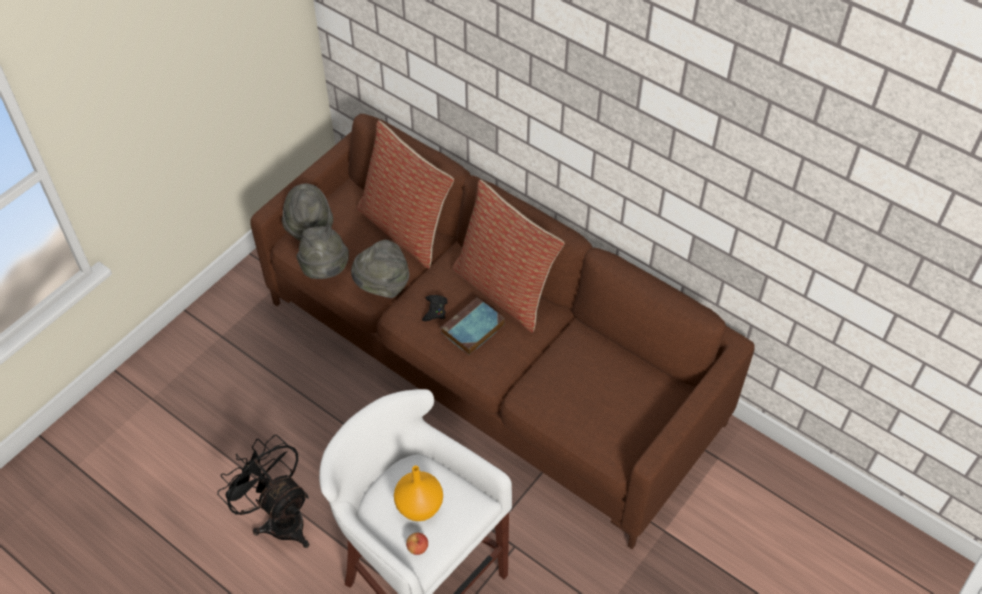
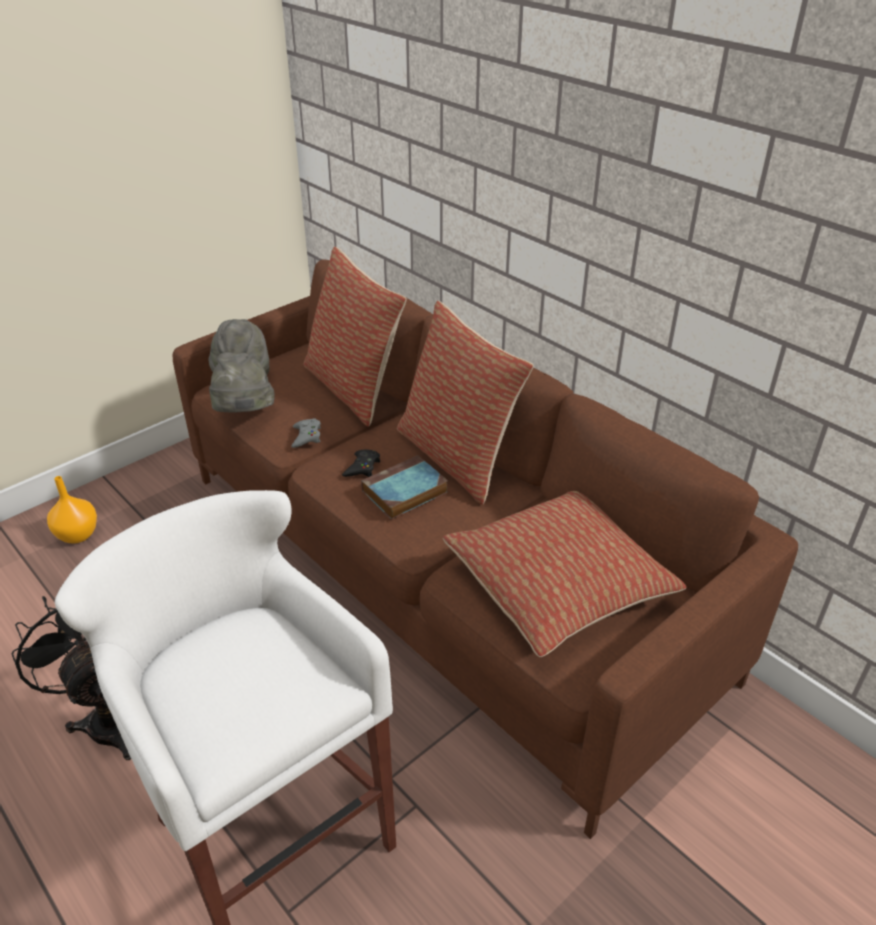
camera: 10 degrees right, 15 degrees down
(382, 285) = (306, 436): grey hat -> grey game controller
(417, 547) = (210, 739): apple -> none
(418, 507) = (235, 677): orange vase -> orange vase (77, 535)
(597, 393) = (558, 584): none -> pillow

